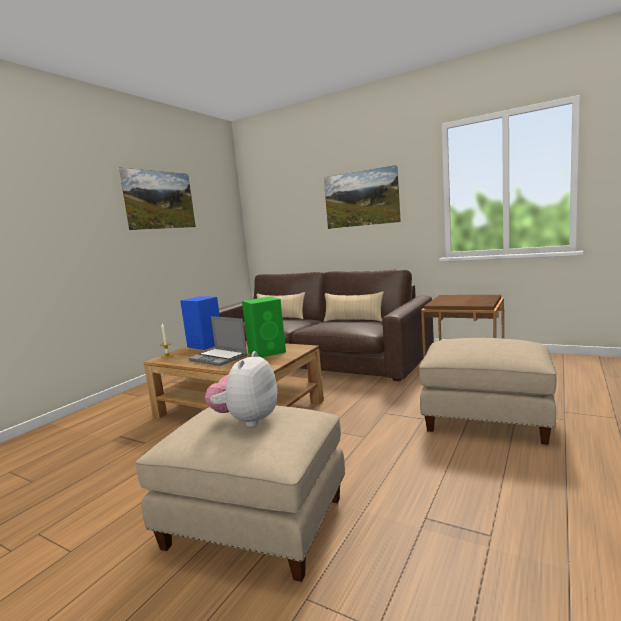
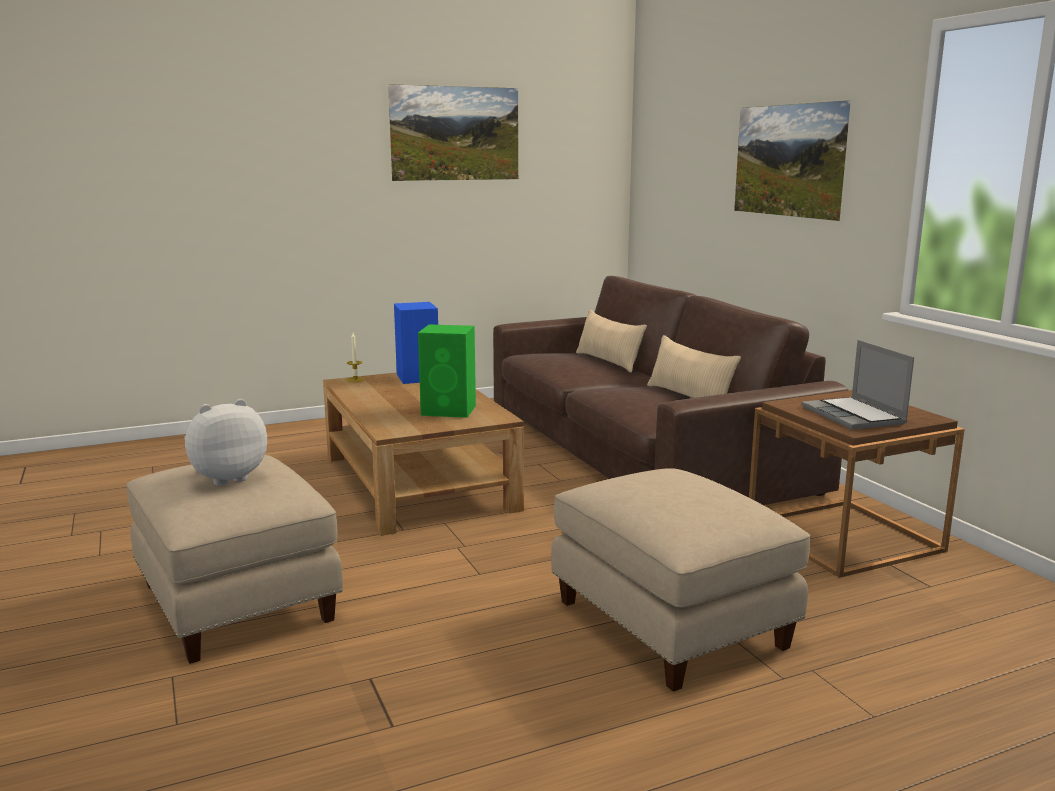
camera: 35 degrees right, 5 degrees up
(219, 358) = (391, 400): laptop -> laptop (854, 416)

